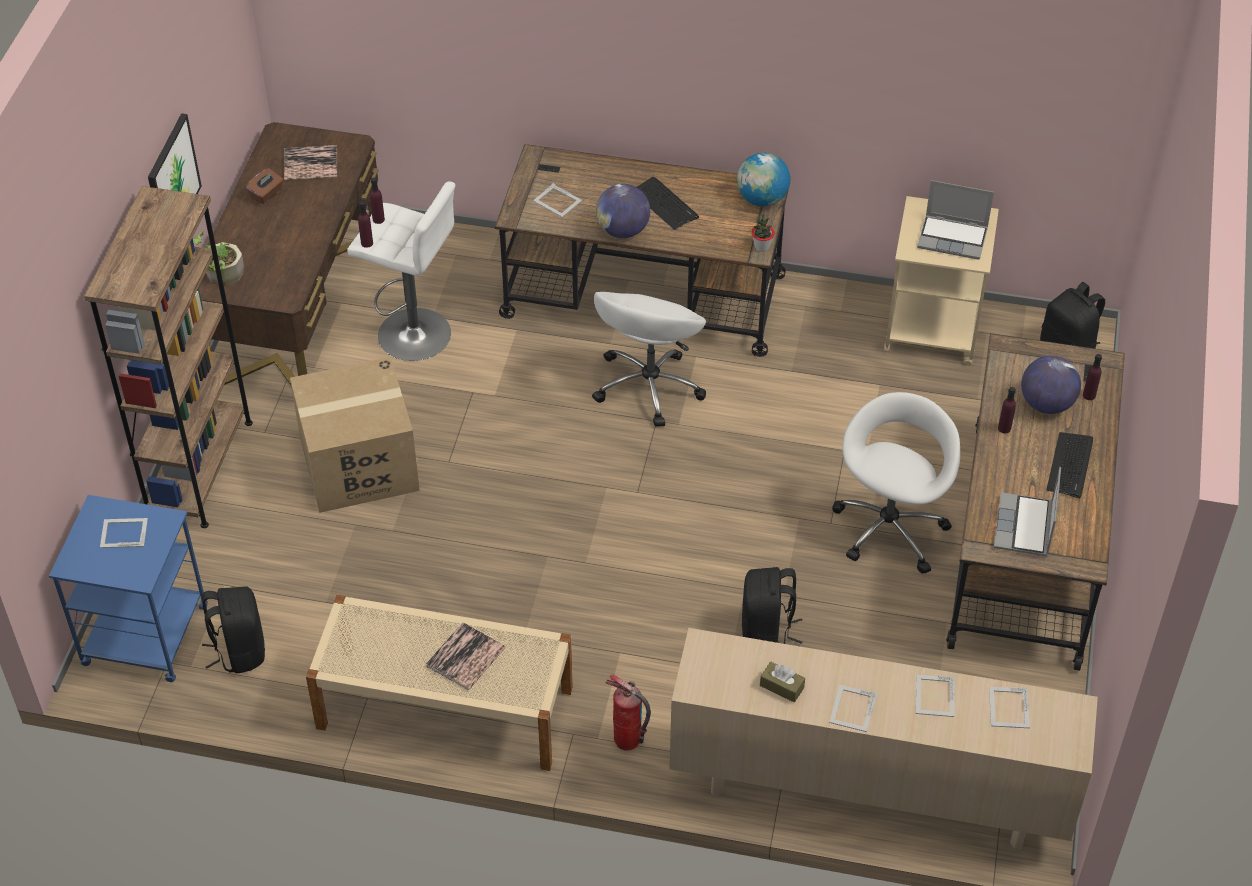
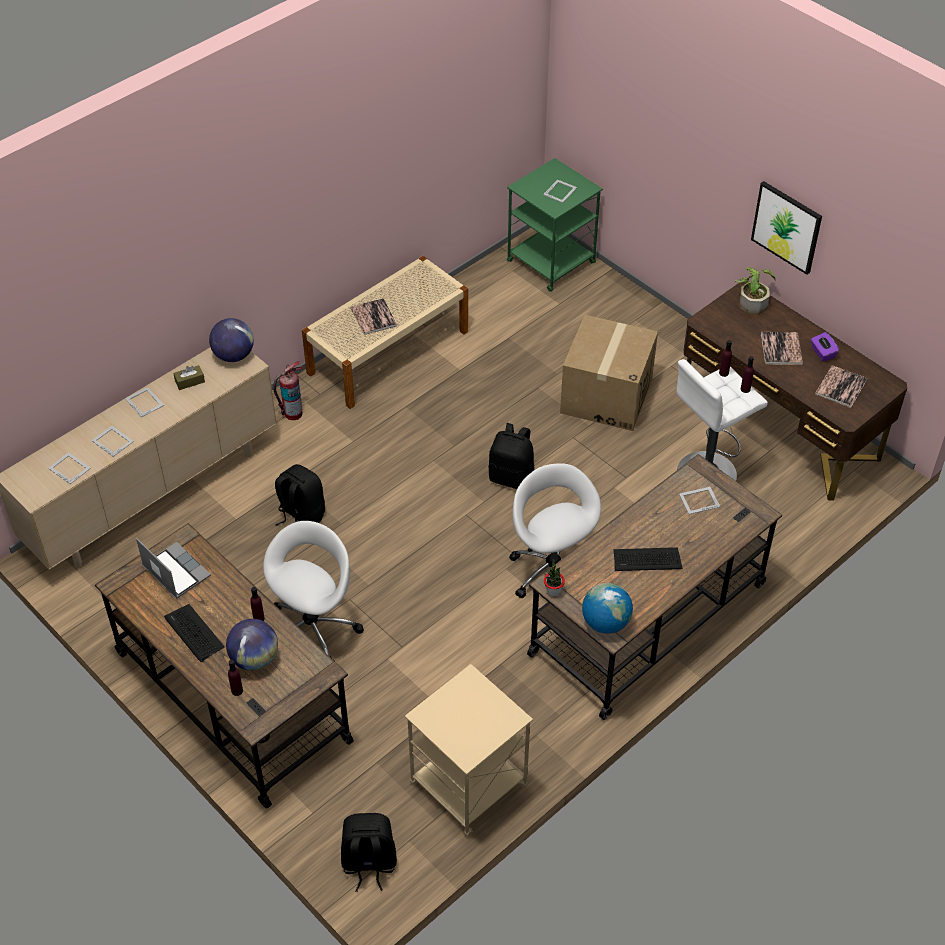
camera: 125 degrees right, 0 degrees up
(145, 633) = (552, 262): blue cart -> green cart
(200, 468) = (662, 327): brown bookcase -> none
(239, 650) = (505, 292): black backpack -> black backpack (512, 477)
(266, 194) = (822, 353): brown tissue box -> purple tissue box
(284, 225) = (781, 349): none -> book
(623, 230) = (636, 520): globe -> globe (233, 355)
(890, 528) = (315, 628): white office chair -> white office chair turned 120 degrees counterclockwise
(953, 238) = (460, 717): laptop -> none

